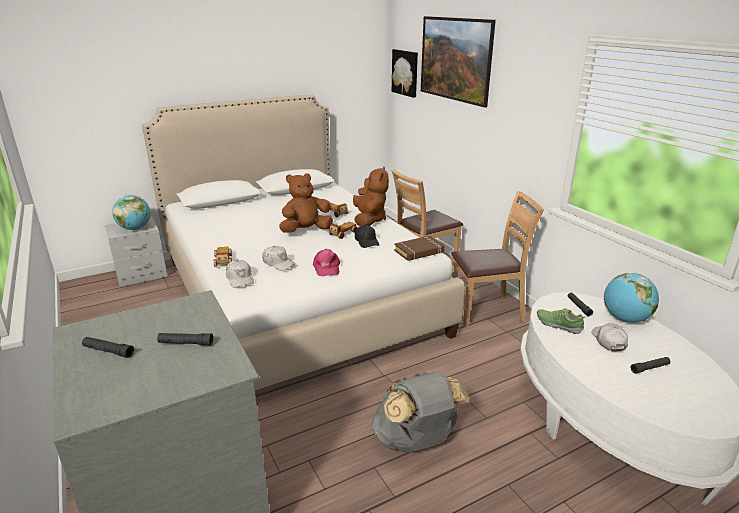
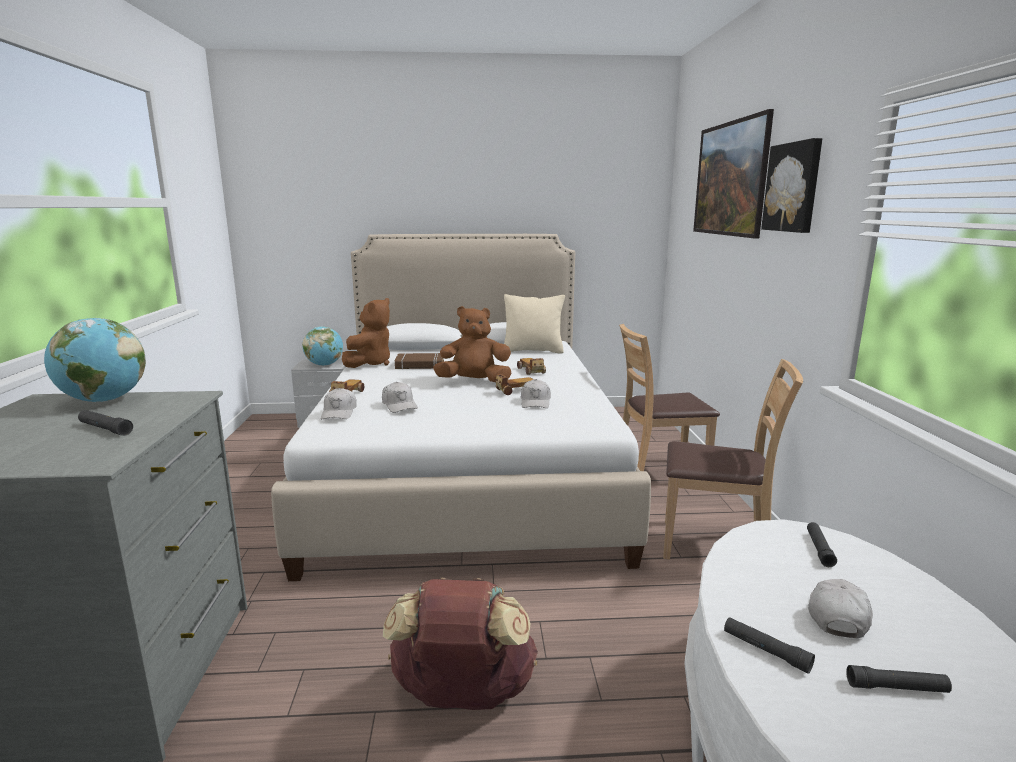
camera: 25 degrees right, 10 degrees down
(108, 351) = (30, 420): black flashlight -> black flashlight (766, 651)
(316, 192) = (533, 351): none -> beige pillow
(326, 268) = (451, 419): pink cap -> none
(366, 241) = (535, 402): black cap -> white cap
(369, 220) = (566, 382): brown plush toy -> brown plush toy (370, 363)
(406, 72) = (683, 211): picture -> picture (793, 187)
(415, 441) = (462, 696): grey backpack -> brown backpack
(419, 251) = (594, 423): brown book -> brown book (420, 365)
(558, 325) = (755, 566): shoe -> none
(625, 319) = (904, 589): globe -> globe (104, 400)

